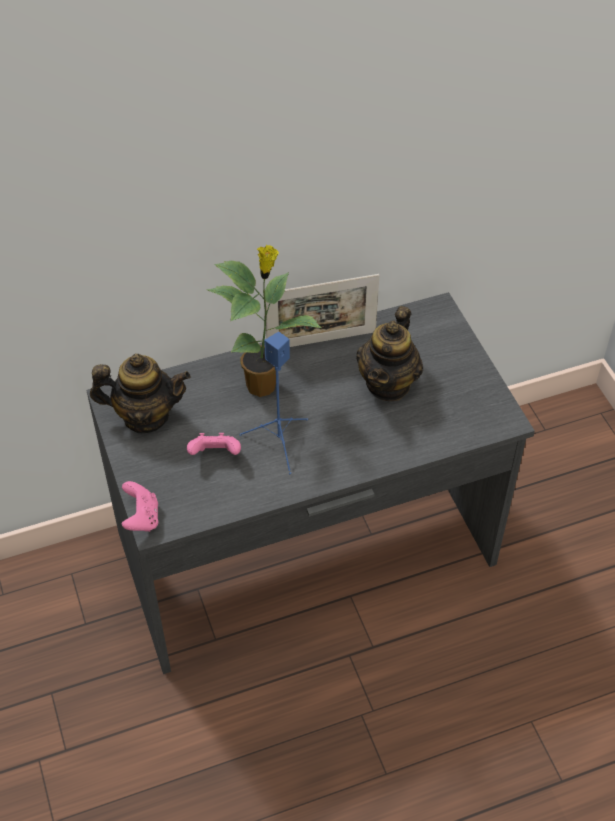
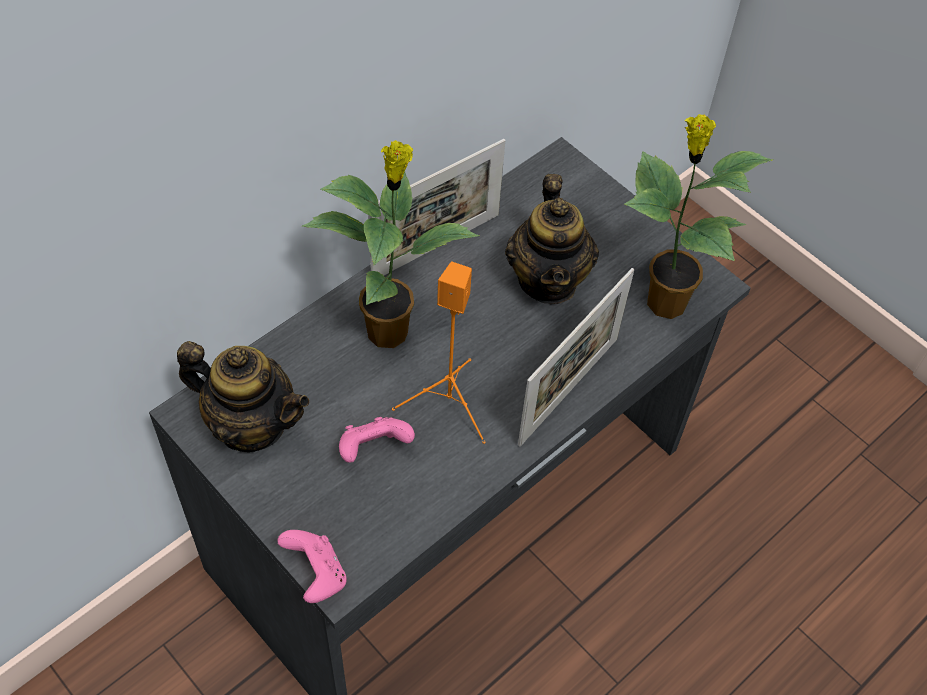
camera: 25 degrees left, 5 degrees up
(145, 416) = (251, 424): teapot -> teapot turned 45 degrees clockwise
(279, 442) = (450, 404): blue speaker -> orange speaker
(365, 459) = (568, 390): none -> picture frame
(464, 421) = (663, 301): none -> potted plant

